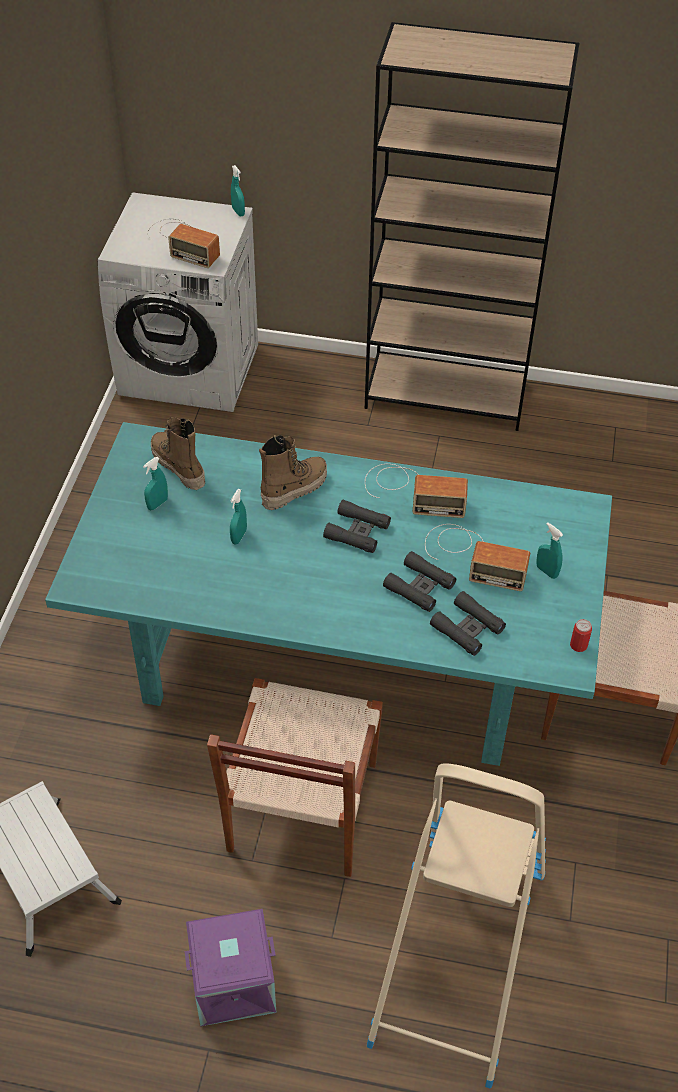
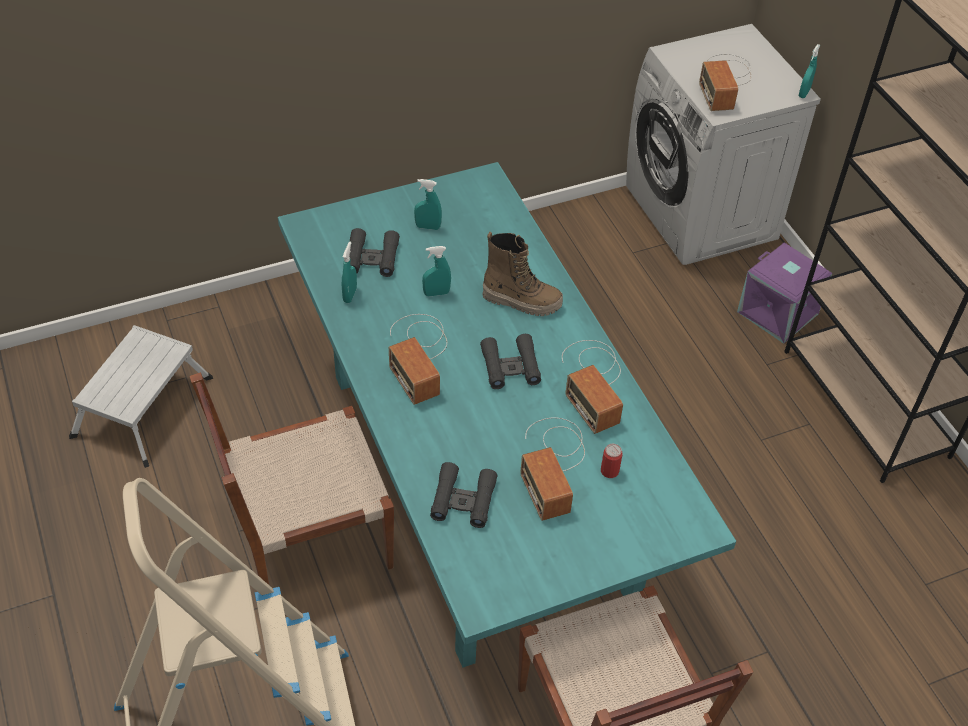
camera: 55 degrees right, 0 degrees up
(178, 467) = (478, 218): boot -> none
(233, 981) = (121, 578): purple storage box -> purple storage box (779, 312)
(297, 581) = (419, 355): none -> radio
(419, 586) = (483, 441): black binoculars -> black binoculars (372, 258)
(546, 571) = (585, 530): turquoise spray bottle -> turquoise spray bottle (350, 295)
(578, 645) = (512, 598): can -> can (609, 471)

